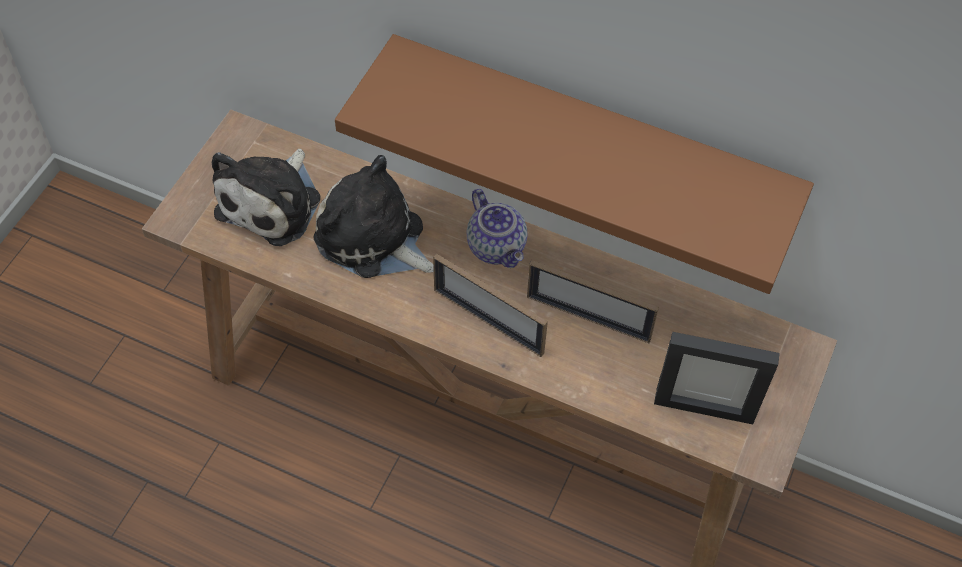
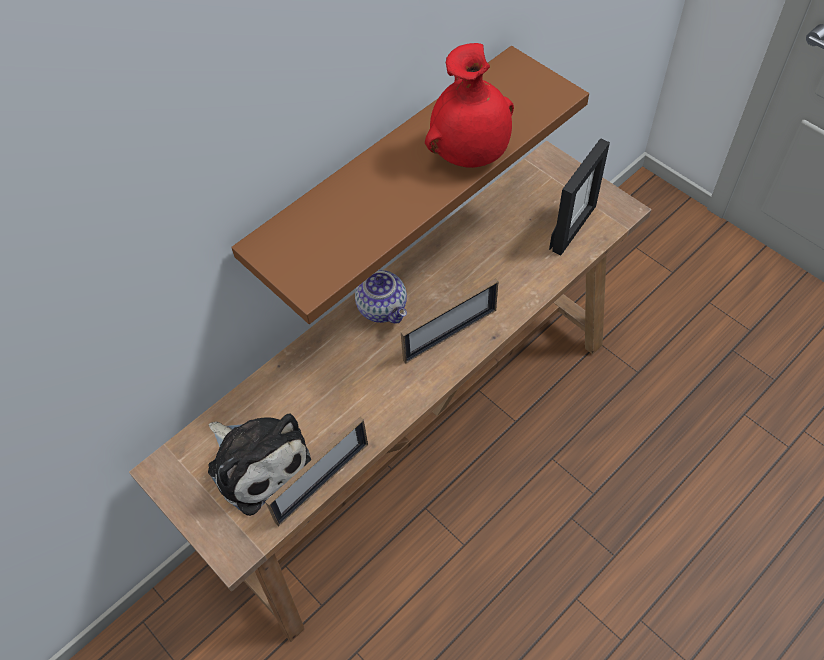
camera: 65 degrees left, 0 degrees up
(374, 239) = (334, 392): plush toy -> none
(498, 247) = (383, 307): teapot -> teapot turned 60 degrees clockwise
(588, 318) = (473, 270): picture frame -> picture frame (322, 482)
(610, 190) = (470, 153): none -> red vase

